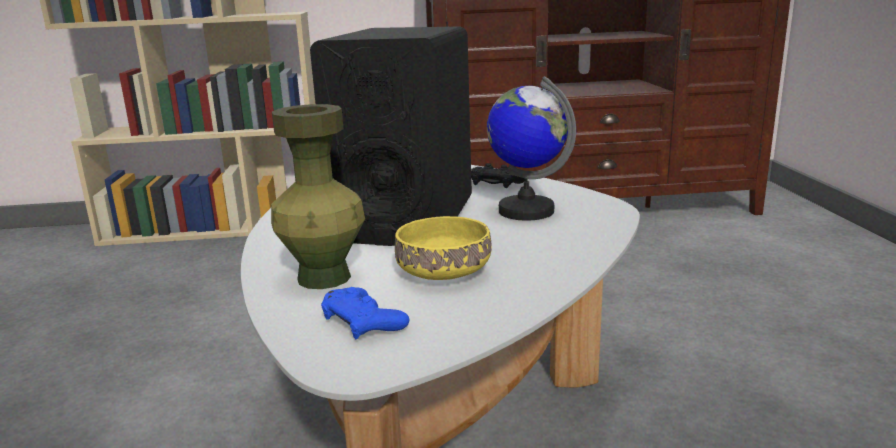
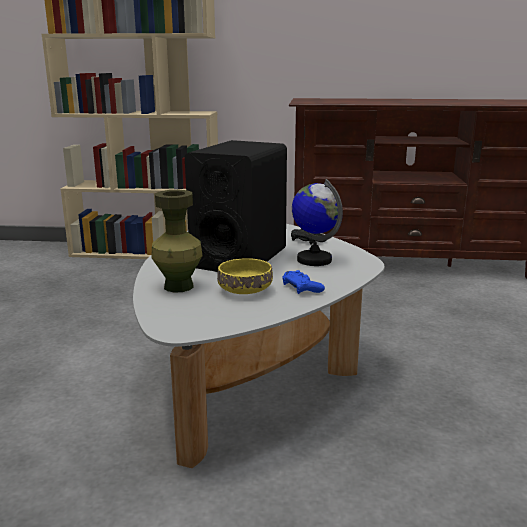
camera: 10 degrees right, 0 degrees up
(363, 322) = (189, 311): blue game controller -> blue game controller (302, 288)

